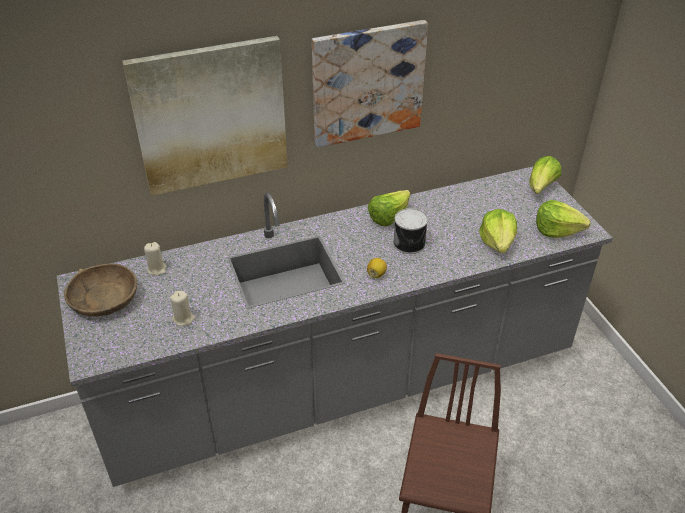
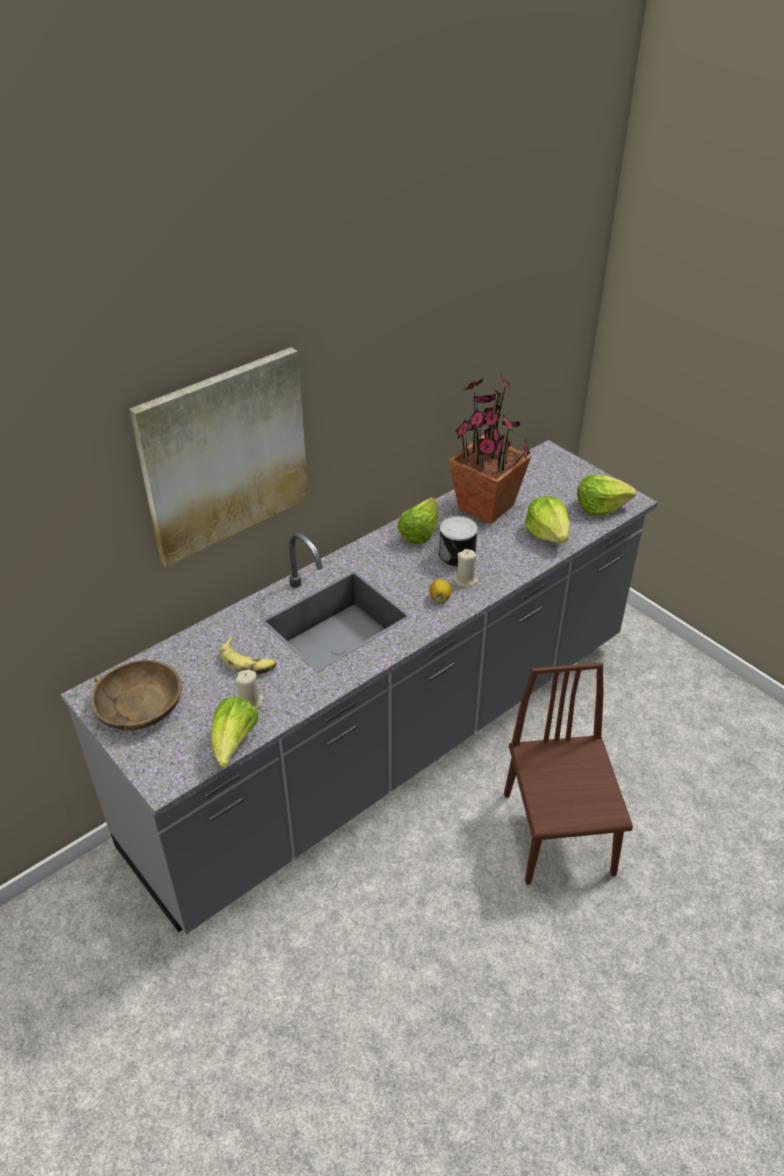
camera: 20 degrees left, 0 degrees up
(157, 269) = (184, 655): beige candle -> beige candle (465, 580)
(200, 287) = (248, 662): none -> banana
(367, 83) = (381, 383): picture -> none
(455, 209) = (485, 507): none -> potted plant
(541, 187) = (562, 464): lettuce -> lettuce (234, 744)

